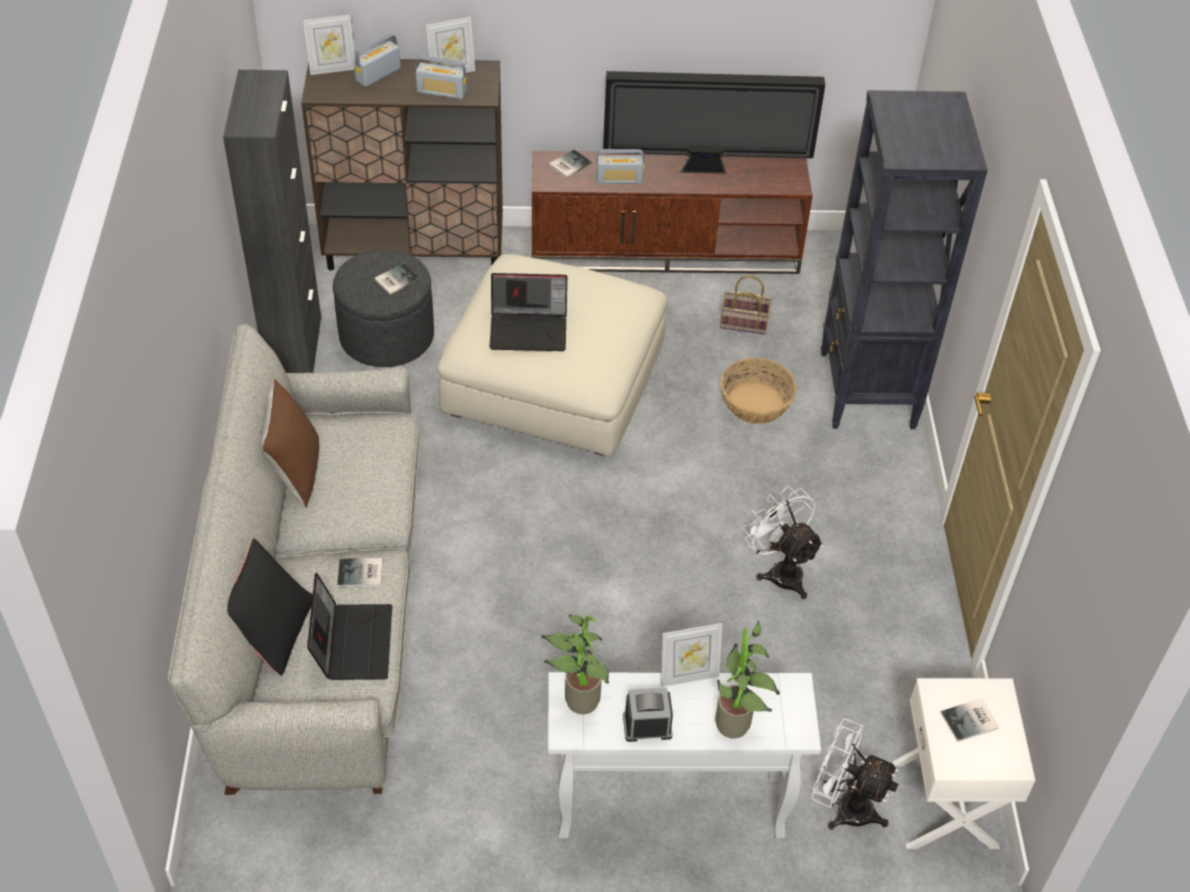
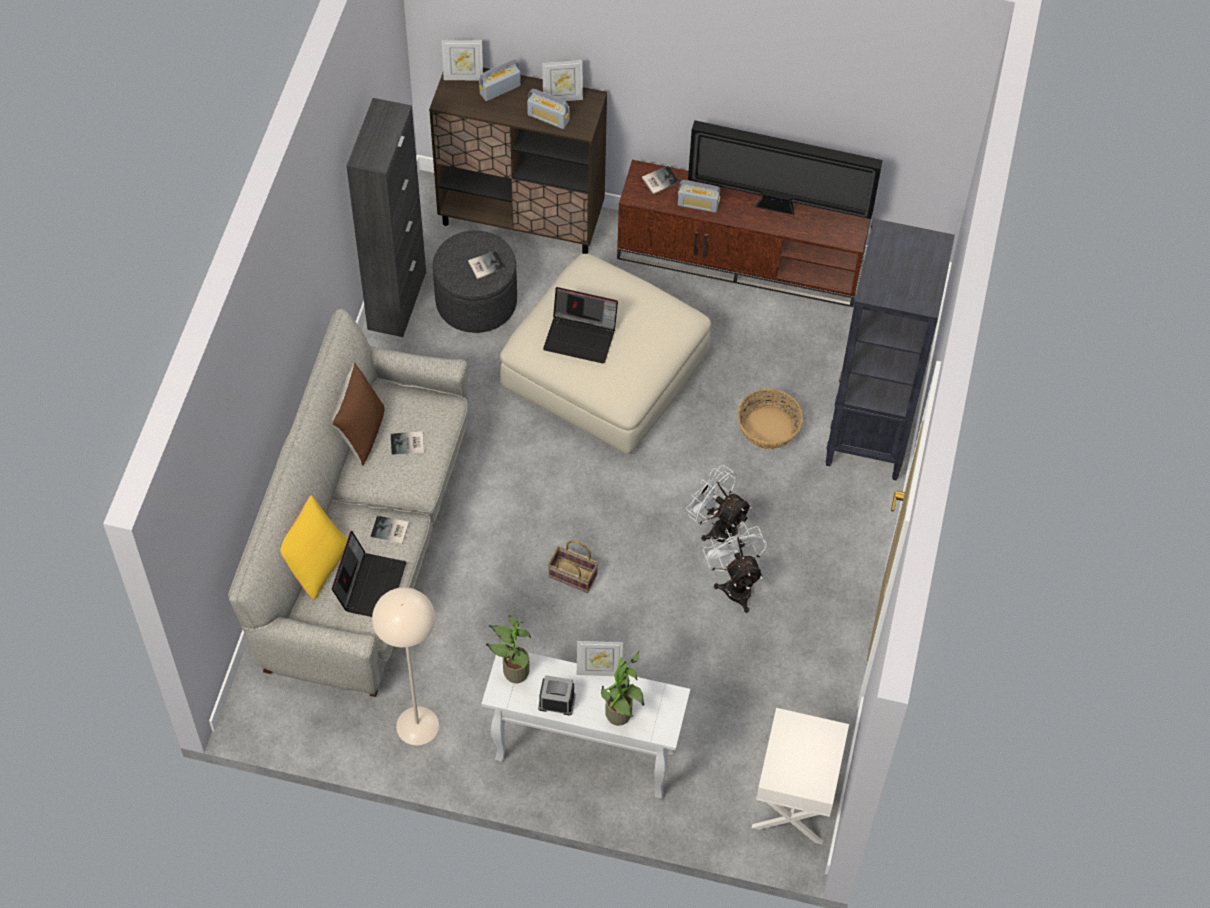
camera: 15 degrees right, 10 degrees up
(272, 630) = (315, 562): black pillow -> yellow pillow
(445, 817) = (417, 725): none -> beige floor lamp
(742, 323) = (784, 348): basket -> basket (571, 576)
(844, 807) = (716, 786): white fan -> white fan (718, 528)
(971, 721) = (803, 750): book -> book (408, 445)

